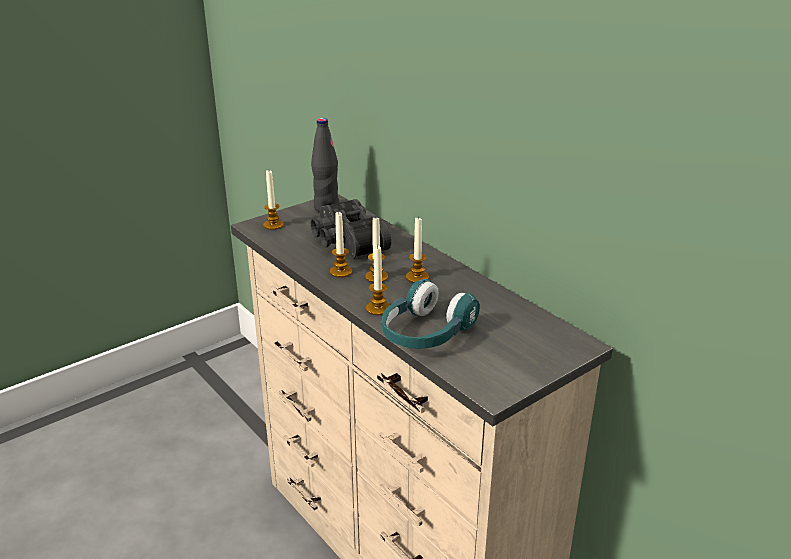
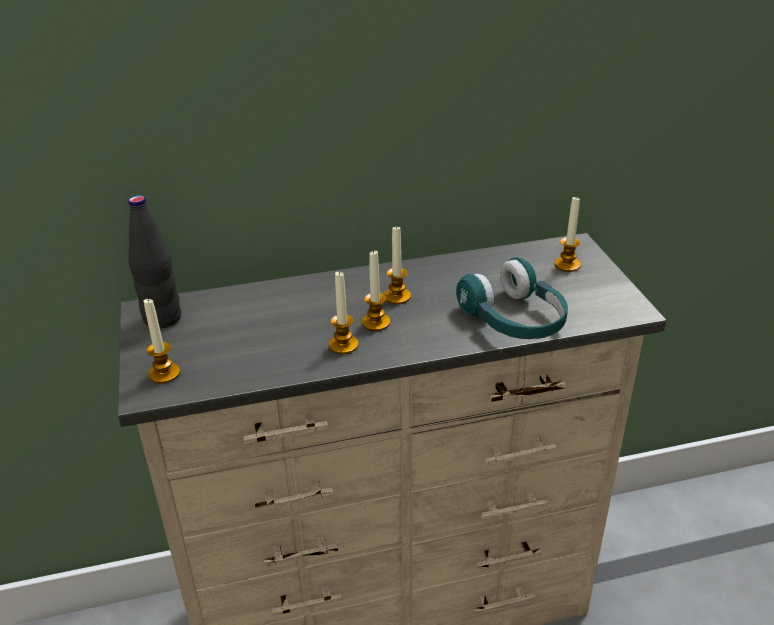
camera: 65 degrees left, 5 degrees up
(346, 241) = (269, 324): black binoculars -> none
(378, 309) = (446, 338): candle -> candle (567, 265)

